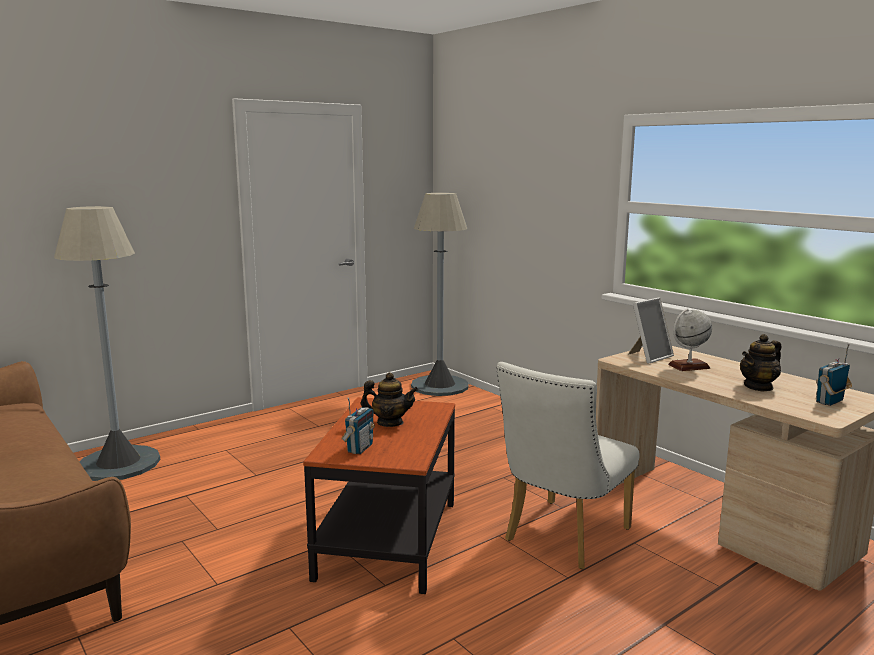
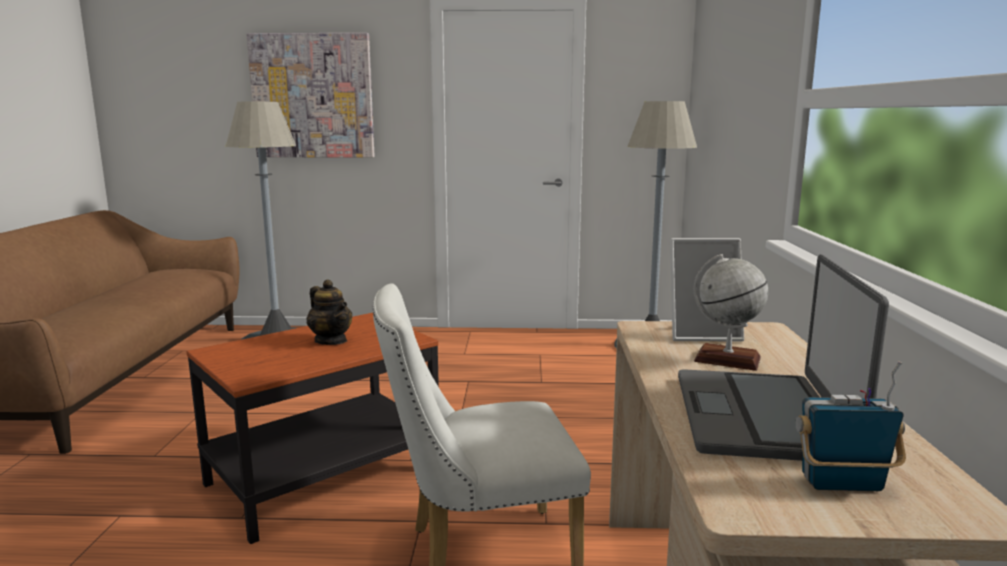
camera: 40 degrees right, 0 degrees up
(116, 196) = (313, 96): none -> picture
(359, 448) = (247, 354): radio -> none
(758, 387) = (762, 417): teapot -> laptop

